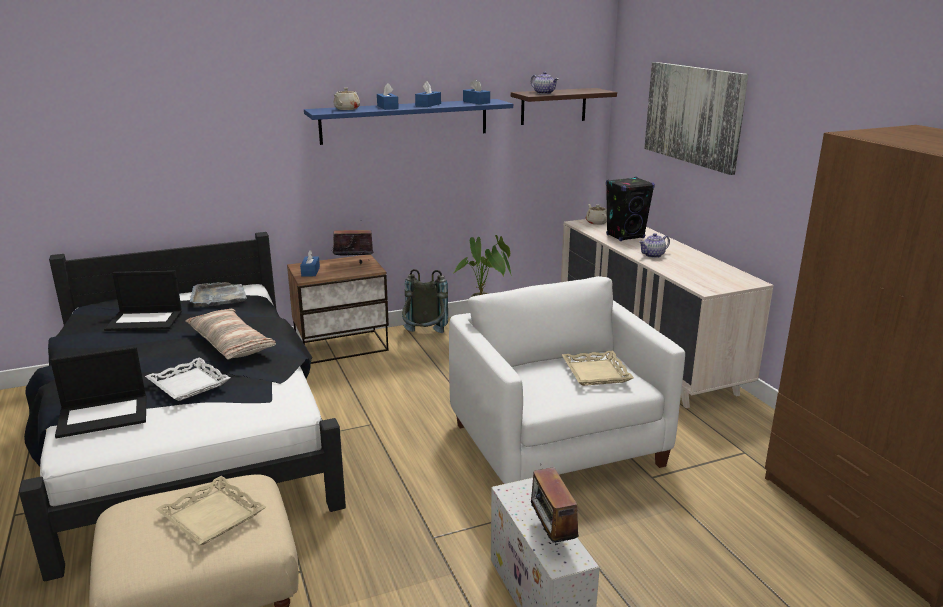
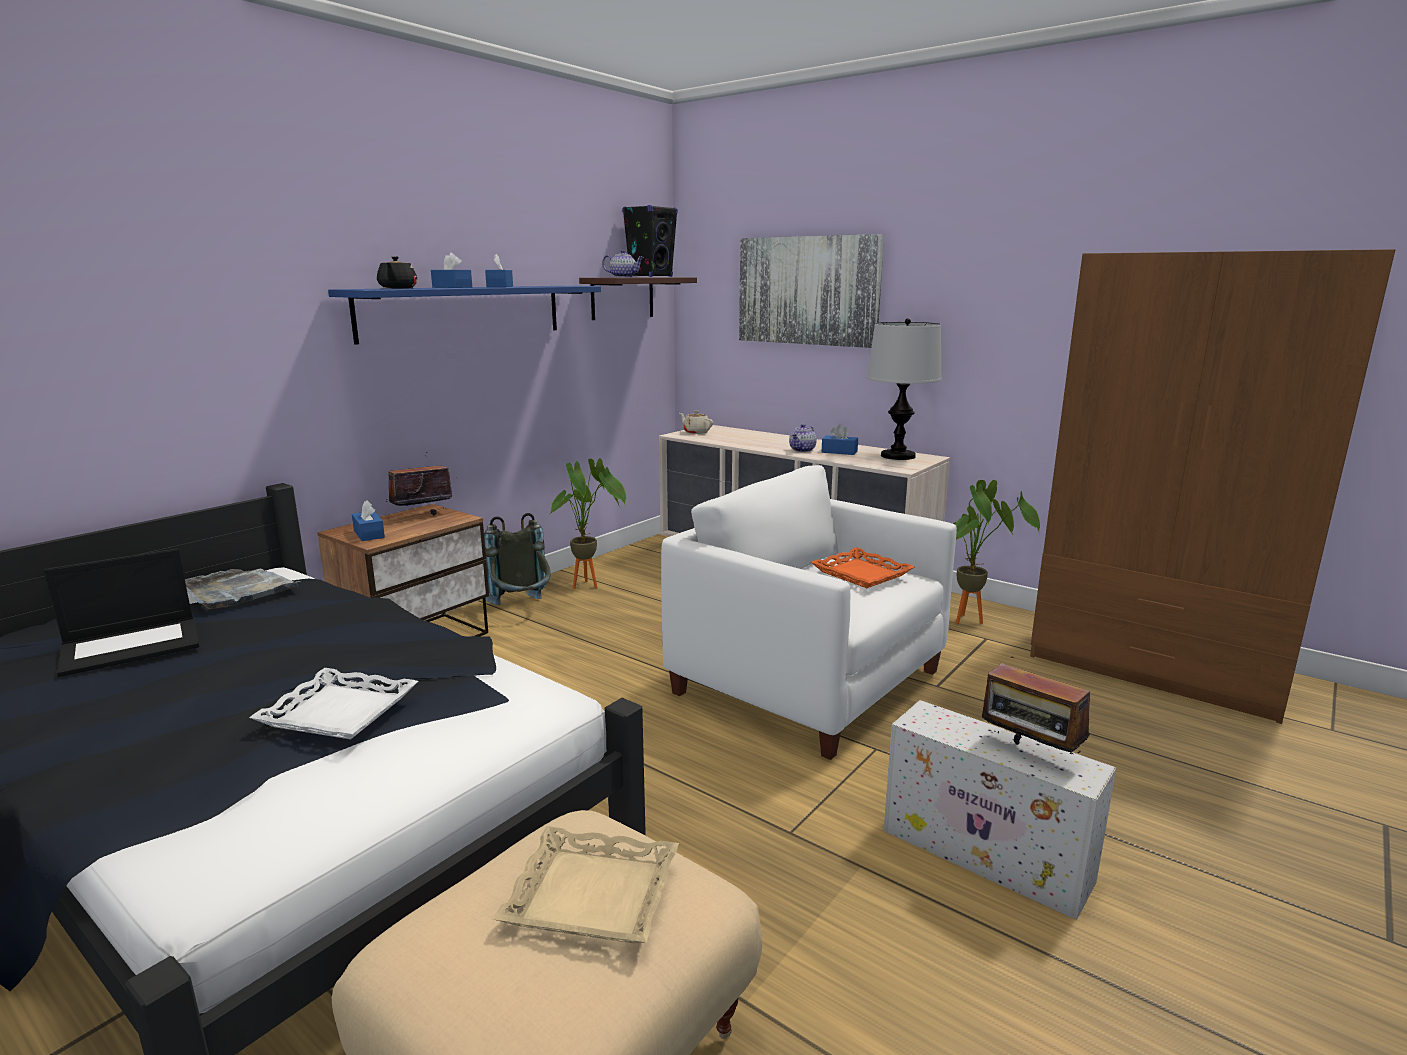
camera: 30 degrees left, 5 degrees down
(104, 415) = (220, 801): laptop -> none
(231, 344) = (343, 643): pillow -> none
(346, 109) = (397, 288): beige teapot -> black teapot
(476, 102) = (553, 285): blue tissue box -> blue tissue box (839, 452)
(595, 373) = (861, 574): beige tray -> orange tray
(625, 236) = (747, 439): black speaker -> black speaker (651, 277)
(726, 275) = (898, 456): none -> table lamp
(754, 434) = (973, 620): none -> potted plant

